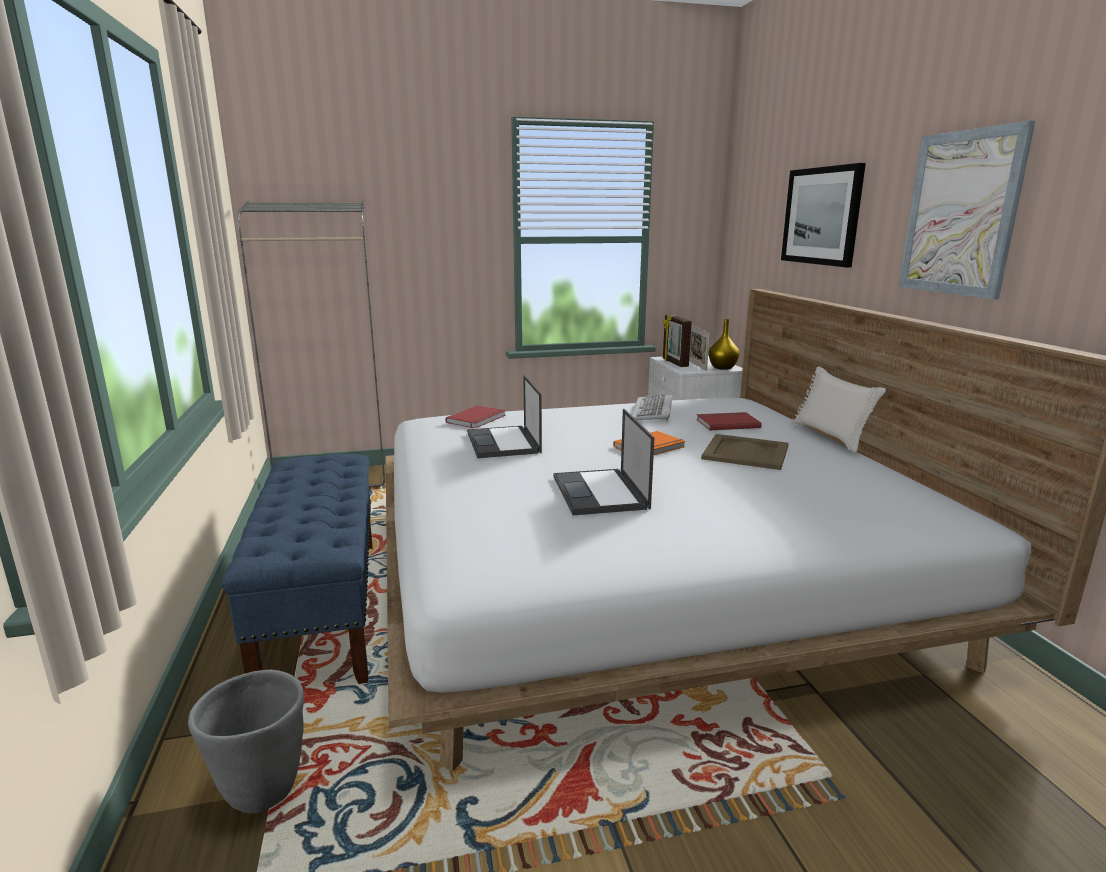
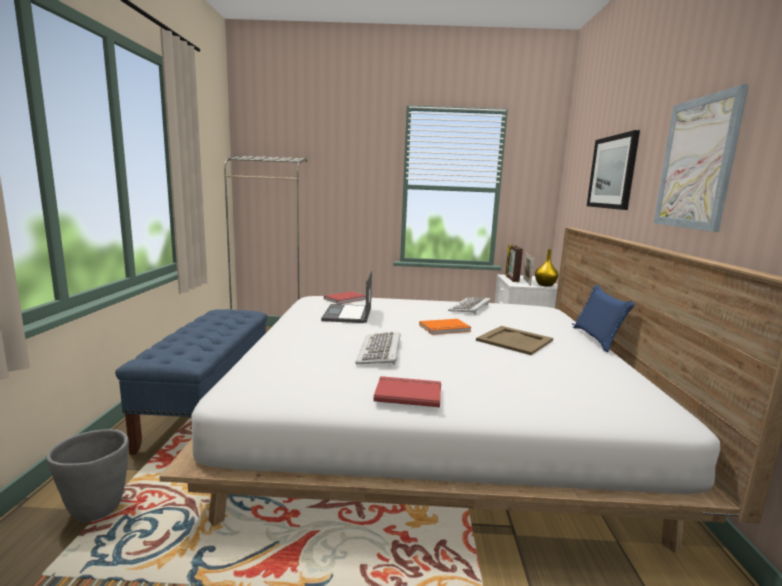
camera: 15 degrees right, 5 degrees down
(600, 493) = (380, 351): laptop -> keyboard
(726, 423) = (518, 320): red book -> red book (408, 393)
(831, 437) = (597, 339): white pillow -> blue pillow

